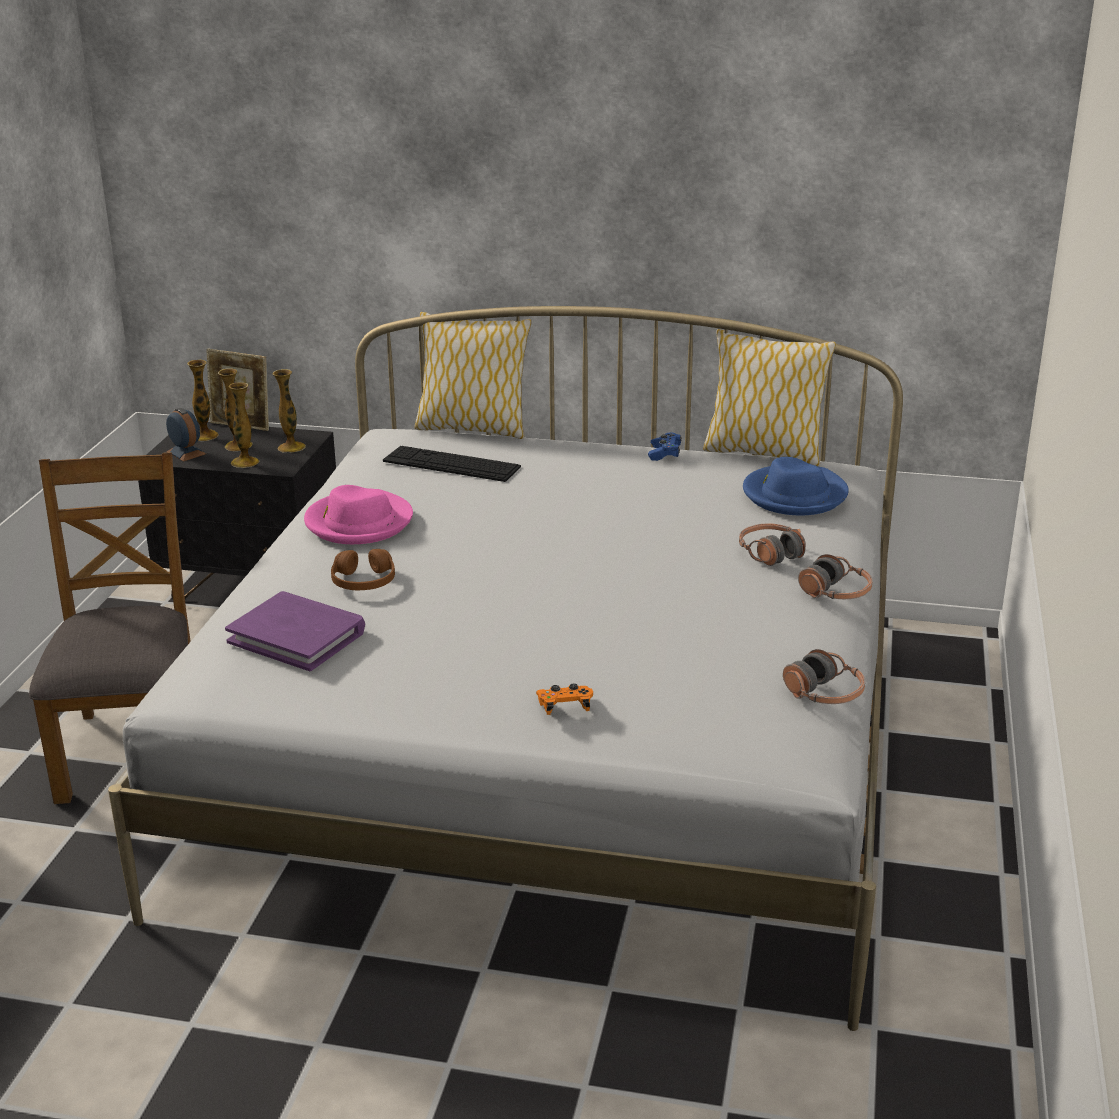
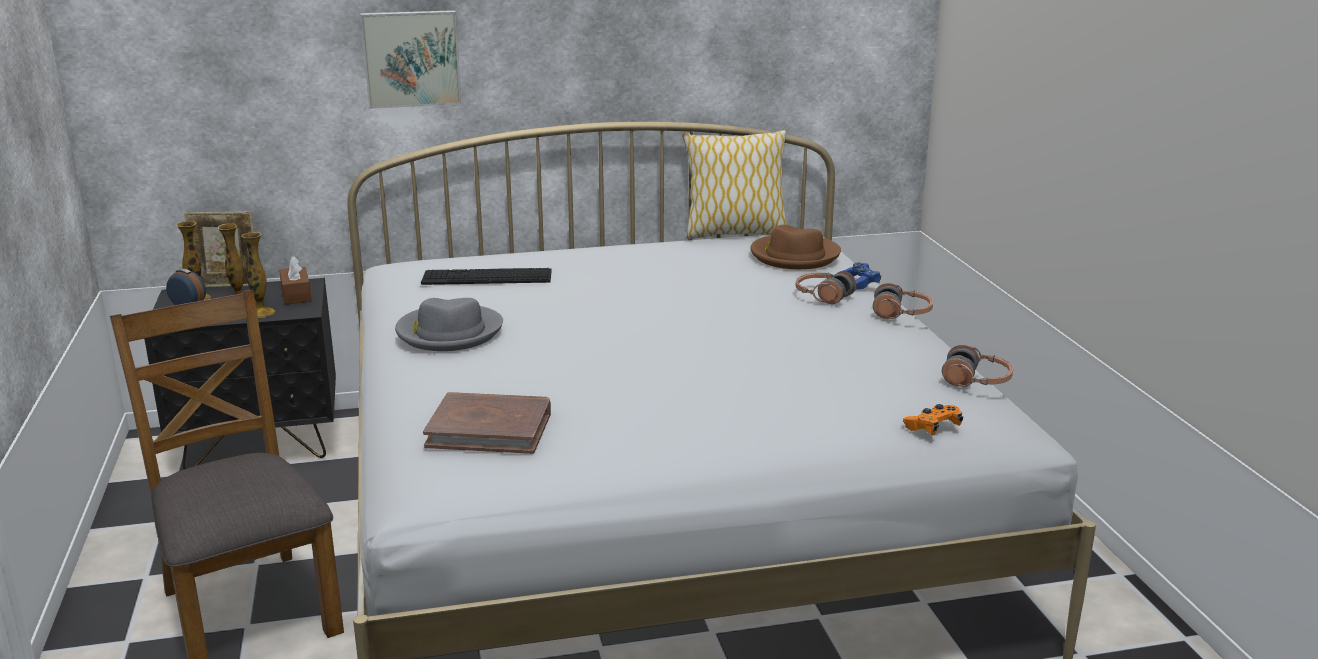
camera: 25 degrees left, 5 degrees down
(291, 447) = (296, 295): vase -> brown tissue box
(297, 636) = (490, 429): purple book -> brown book
(358, 522) = (449, 332): pink hat -> grey hat
(363, 582) = (505, 375): brown headphones -> none
(427, 218) = (411, 58): none -> picture
(473, 428) = (472, 251): pillow -> none
(565, 707) = (792, 432): orange game controller -> orange game controller (933, 428)
(664, 454) = (660, 244): blue game controller -> blue game controller (860, 283)
(794, 495) = (794, 256): blue hat -> brown hat

